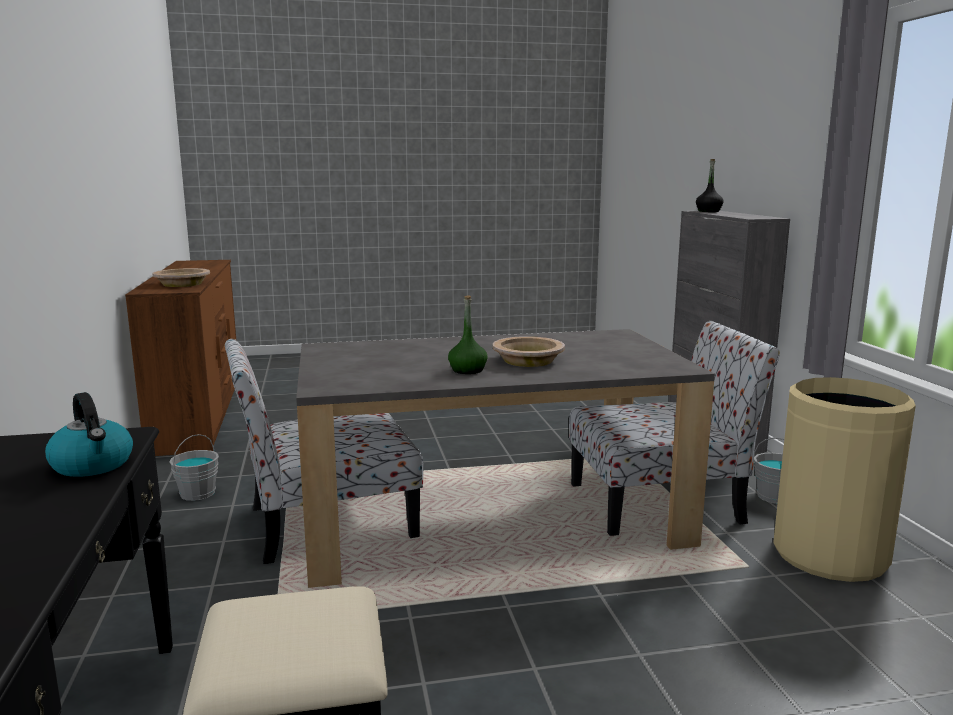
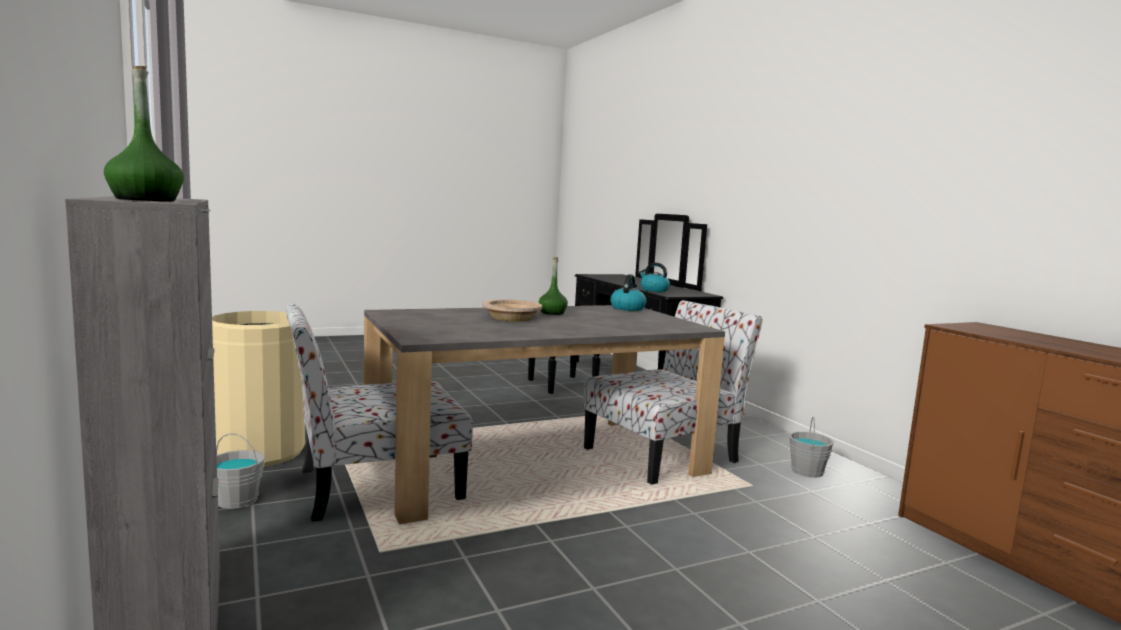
camera: 165 degrees right, 5 degrees down
(182, 284) = (1013, 336): beige bowl -> none
(332, 384) = (627, 308): none -> kettle
(708, 211) = (145, 200): black bottle -> green bottle

